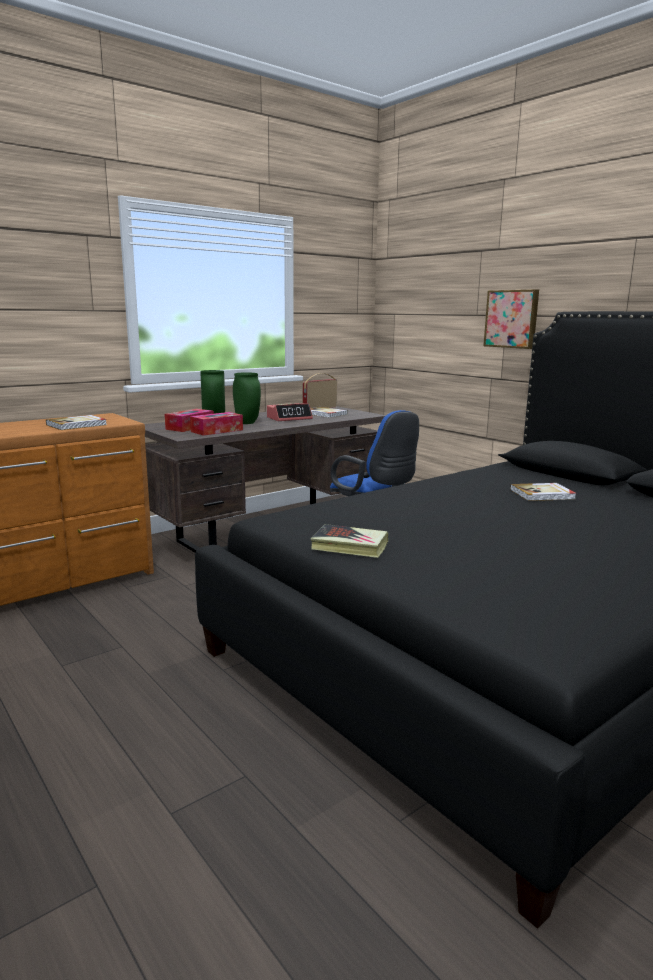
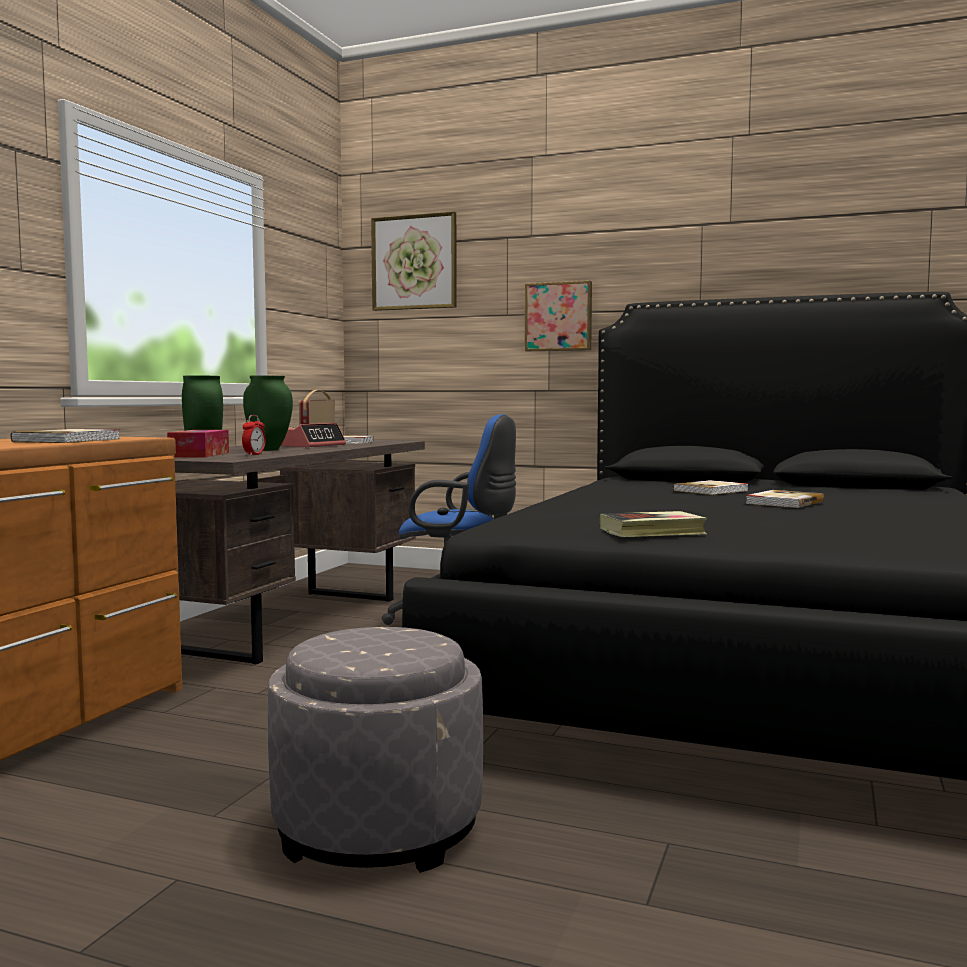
camera: 30 degrees left, 10 degrees down
(118, 701) = (378, 827): none -> grey ottoman
(217, 431) = (254, 455): tissue box -> alarm clock
(418, 270) = (414, 262): none -> picture
(557, 523) = (783, 502): none -> book

